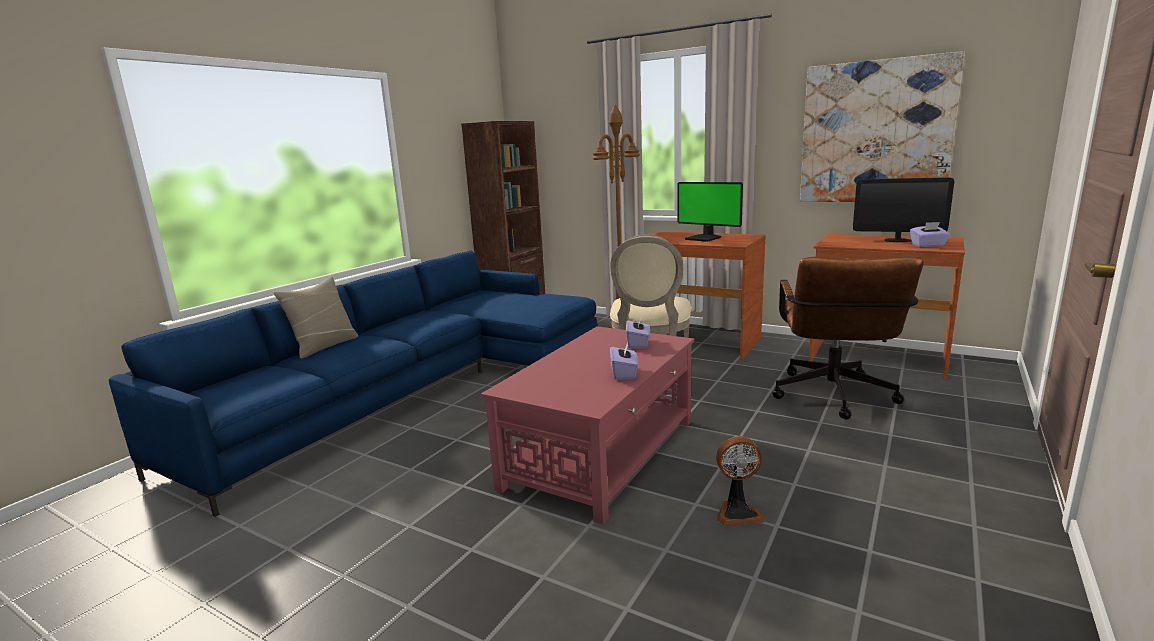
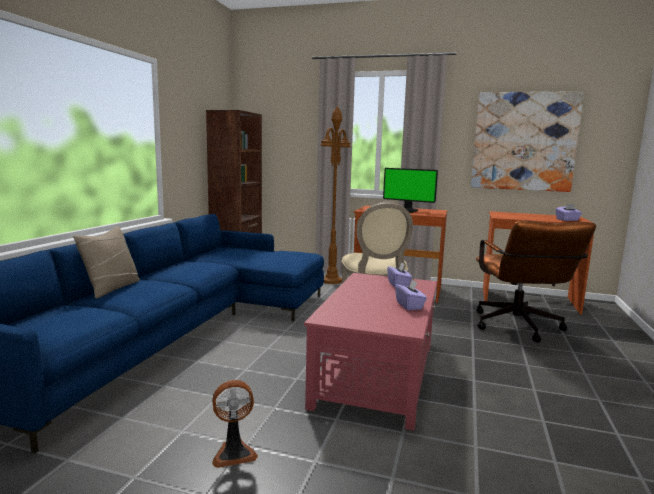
camera: 15 degrees left, 5 degrees down
(737, 512) = (509, 413): fan -> fan (234, 453)
(897, 240) = (542, 216): monitor -> none

